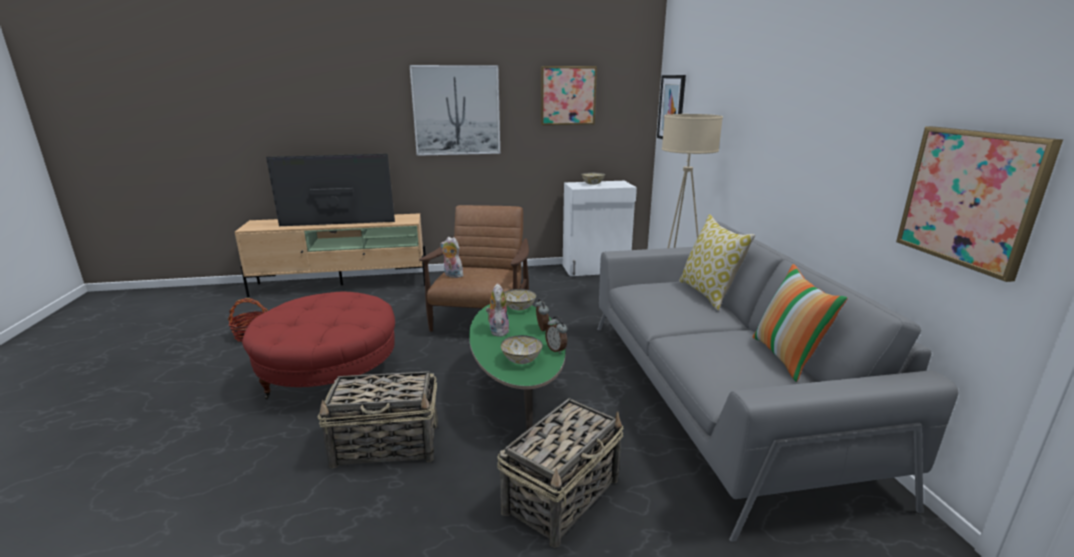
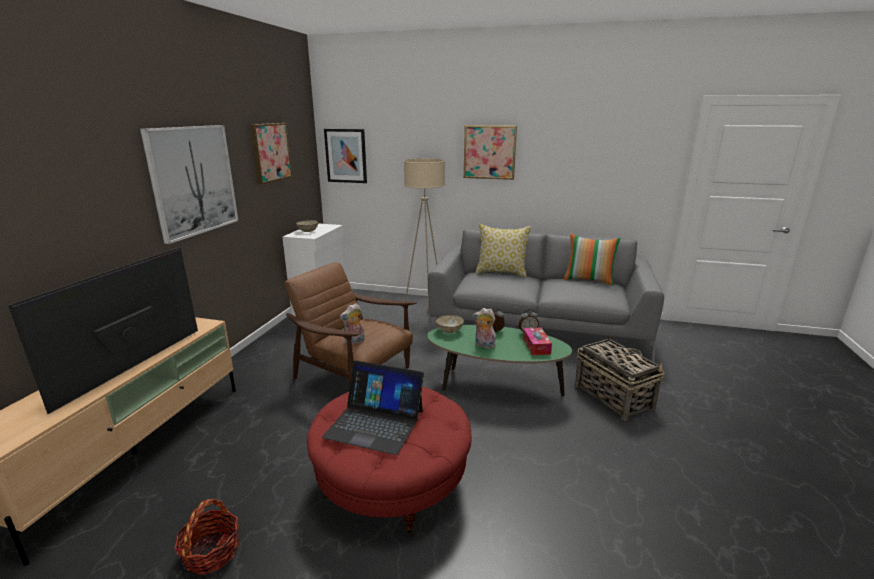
camera: 65 degrees left, 0 degrees up
(311, 309) = (375, 423): none -> laptop
(387, 445) = (536, 457): basket -> none
(521, 360) = (536, 346): bowl -> tissue box
(970, 198) = (634, 183): picture -> picture (489, 152)

